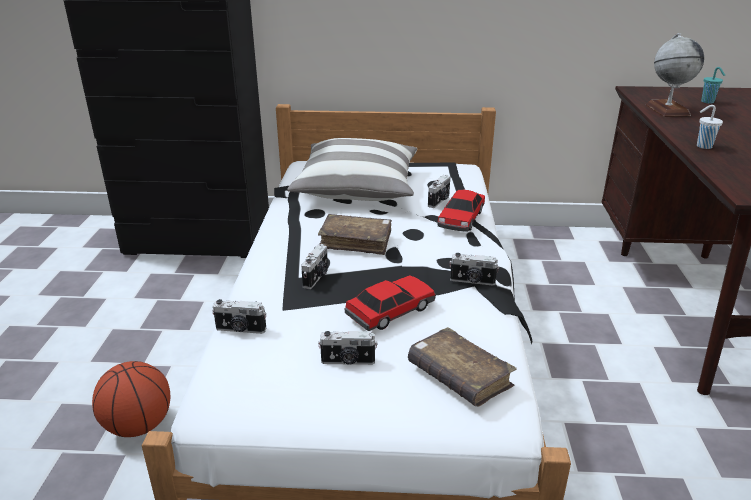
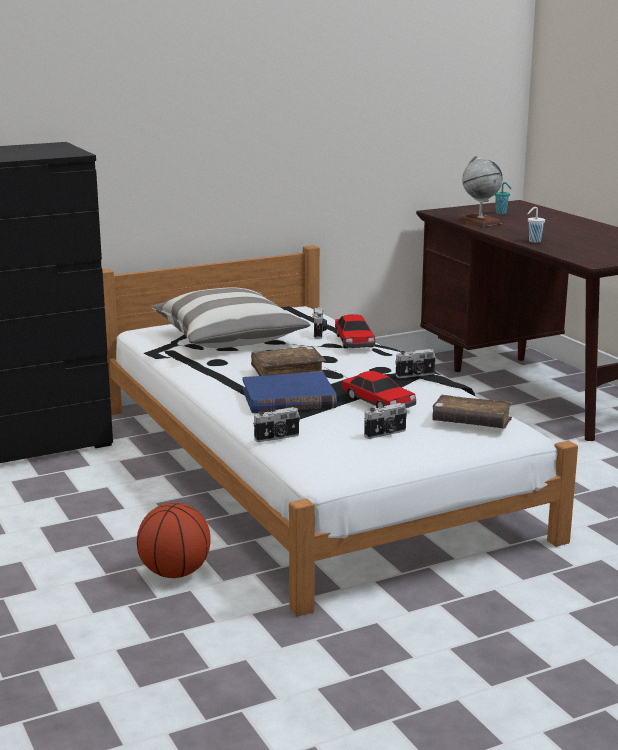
camera: 30 degrees left, 10 degrees down
(317, 277) = (288, 399): camera -> blue book
(391, 310) = (379, 402): toy car -> toy car turned 120 degrees clockwise

